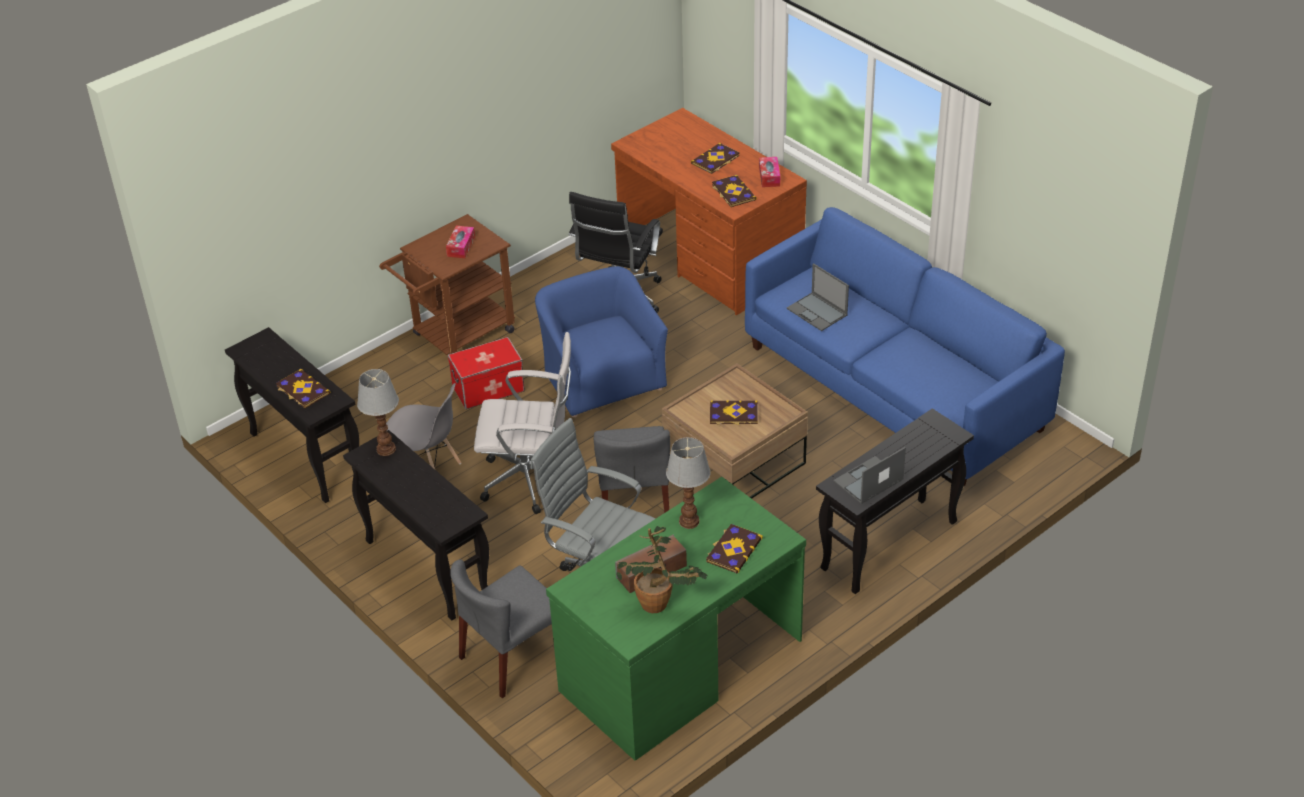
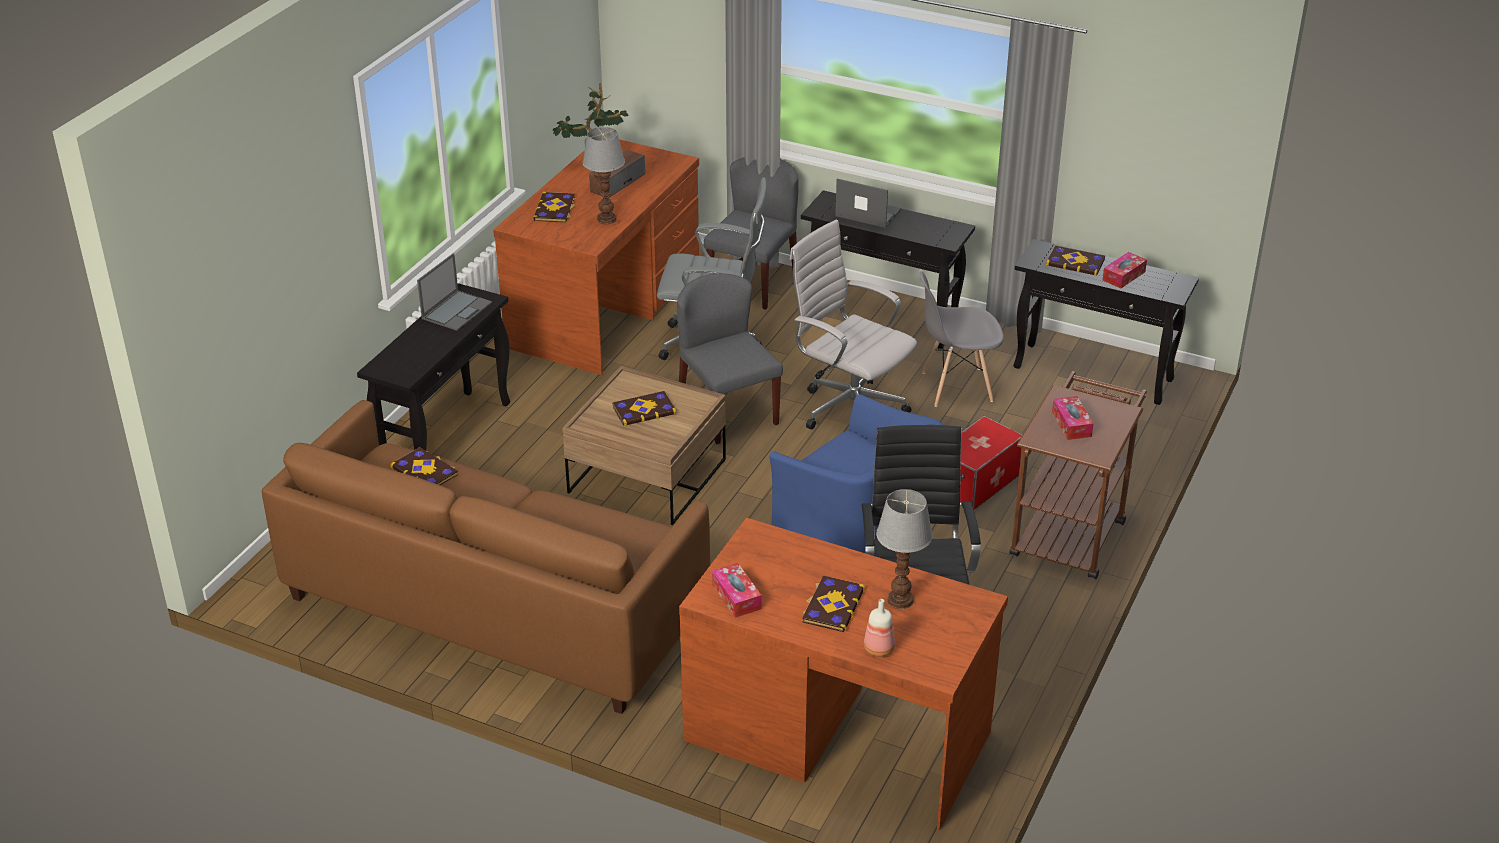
camera: 155 degrees right, 5 degrees down
(280, 366) = (1123, 276): none -> tissue box
(386, 449) = (940, 236): table lamp -> table lamp (899, 599)
(531, 481) = (848, 408): white office chair -> white office chair turned 60 degrees clockwise
(679, 665) = (606, 309): green desk -> brown desk
(705, 134) = (880, 649): none -> bottle
(733, 192) = (773, 557): book -> book (425, 471)
(817, 312) = (598, 523): laptop -> laptop (867, 213)
(893, 388) = (495, 605): blue sofa -> brown sofa

